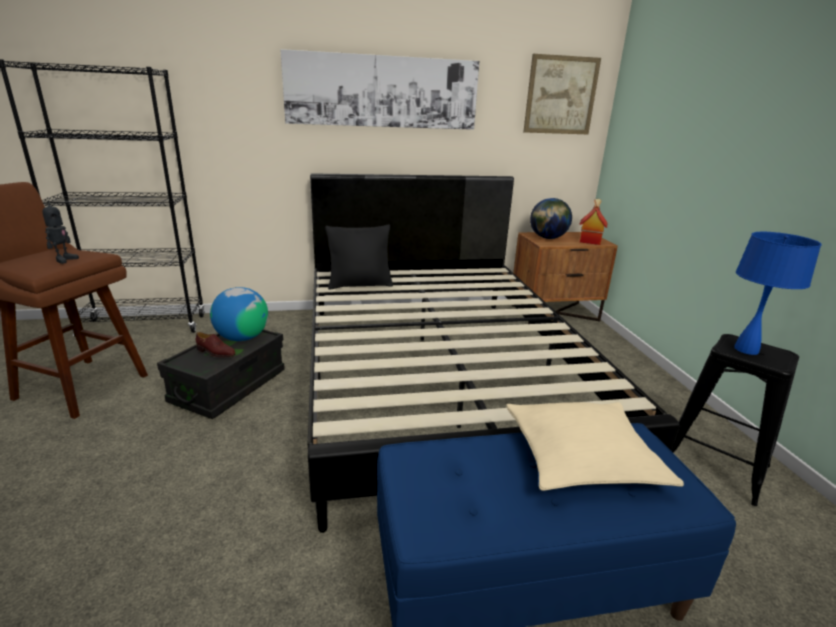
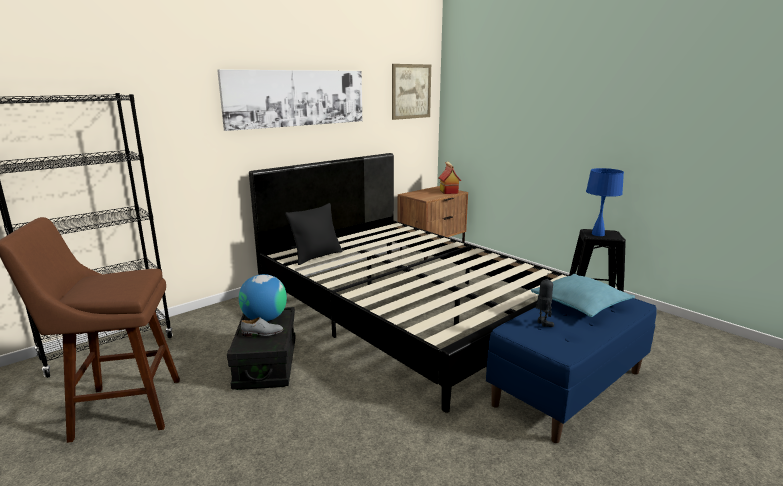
camera: 30 degrees left, 5 degrees down
(64, 260) = (131, 281): toy robot -> toy robot (543, 323)
(215, 352) = (262, 333): brown shoe -> grey shoe
(547, 238) = (422, 195): globe -> none
(581, 457) = (580, 304): beige pillow -> turquoise pillow

